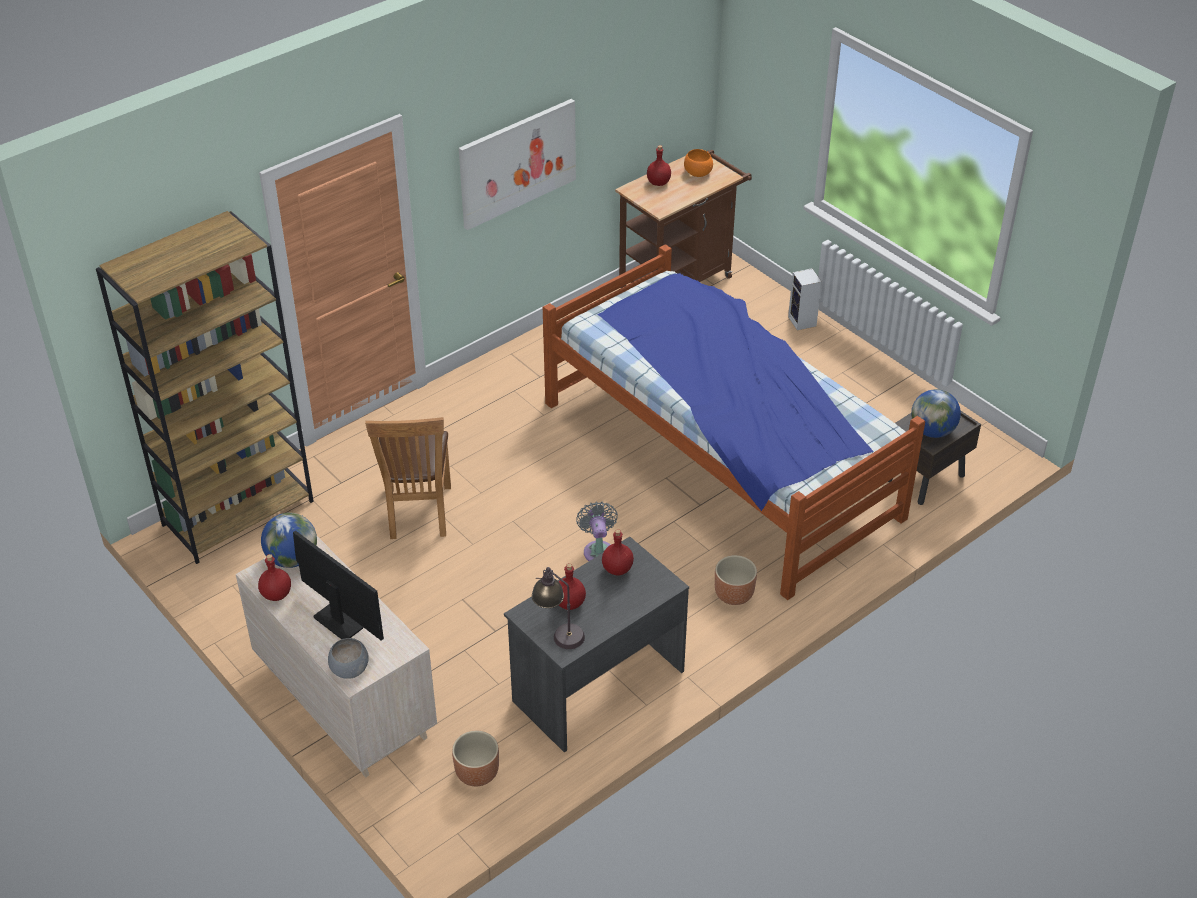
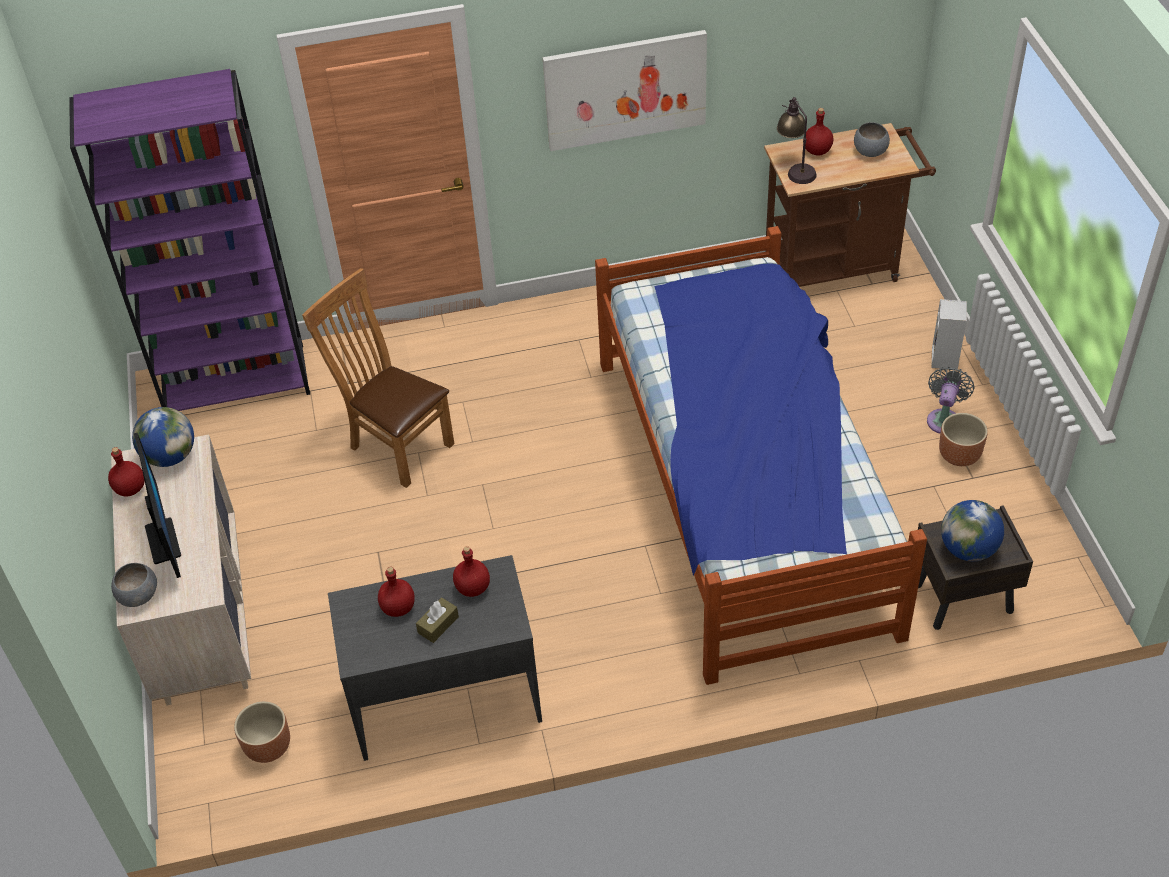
camera: 30 degrees right, 5 degrees up
(238, 512) = (237, 382): brown bookcase -> purple bookcase
(418, 515) = (396, 444): brown chair -> brown chair turned 105 degrees clockwise
(558, 632) = (365, 636): table lamp -> table lamp (795, 169)
(598, 550) = (546, 548): grey fan -> grey fan (944, 419)
(610, 603) = (438, 625): none -> brown tissue box
(698, 173) = (870, 151): orange bowl -> grey bowl
(734, 595) = (653, 656): brown planter -> brown planter (959, 455)

